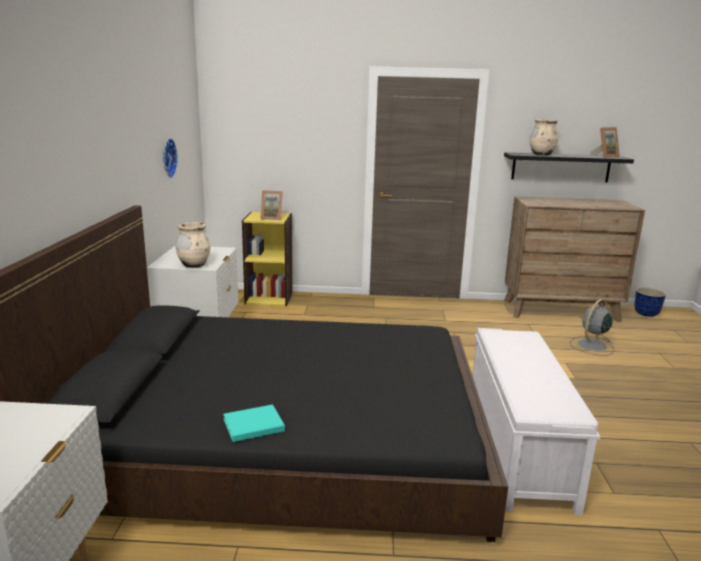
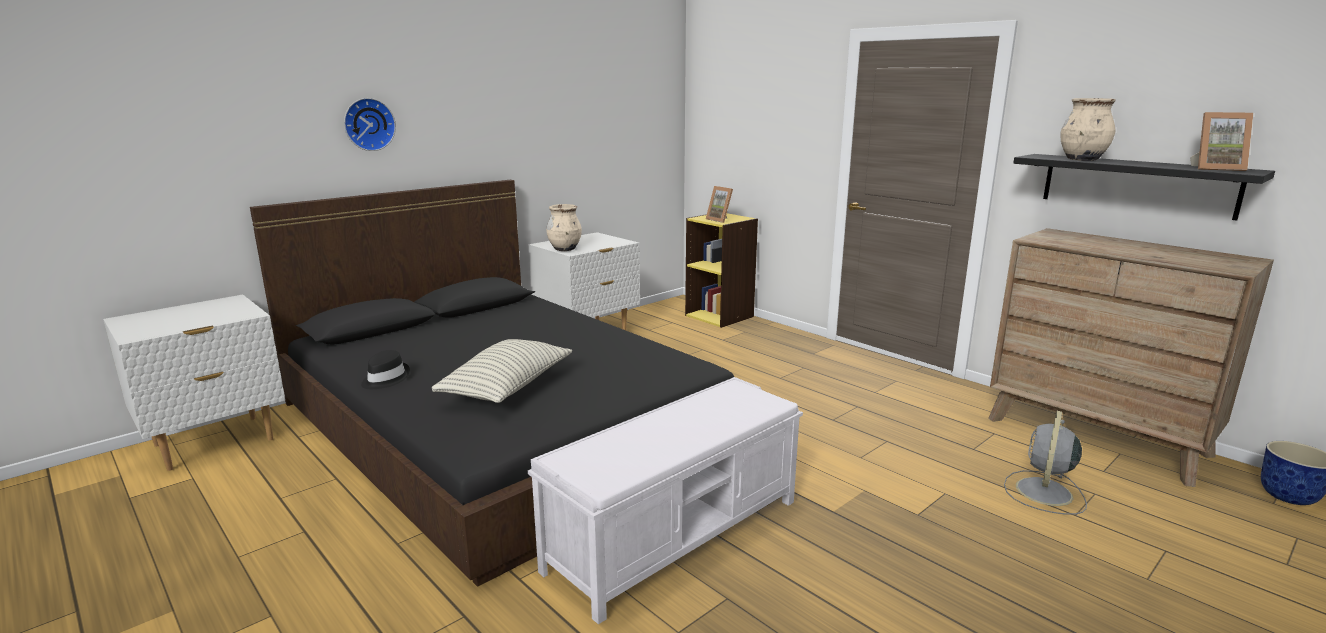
camera: 45 degrees right, 0 degrees up
(167, 158) = (594, 139): wall clock -> wall clock (368, 124)
(251, 425) = (385, 379): turquoise book -> black hat
(362, 389) = (507, 387): none -> pillow
(591, 346) = (1043, 493): grey fan -> grey fan turned 60 degrees counterclockwise

